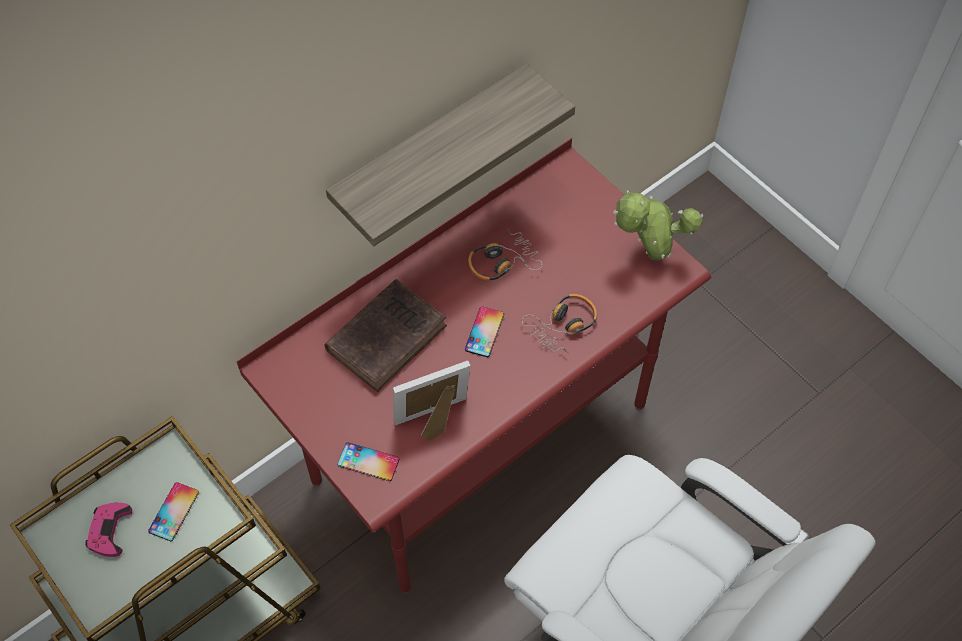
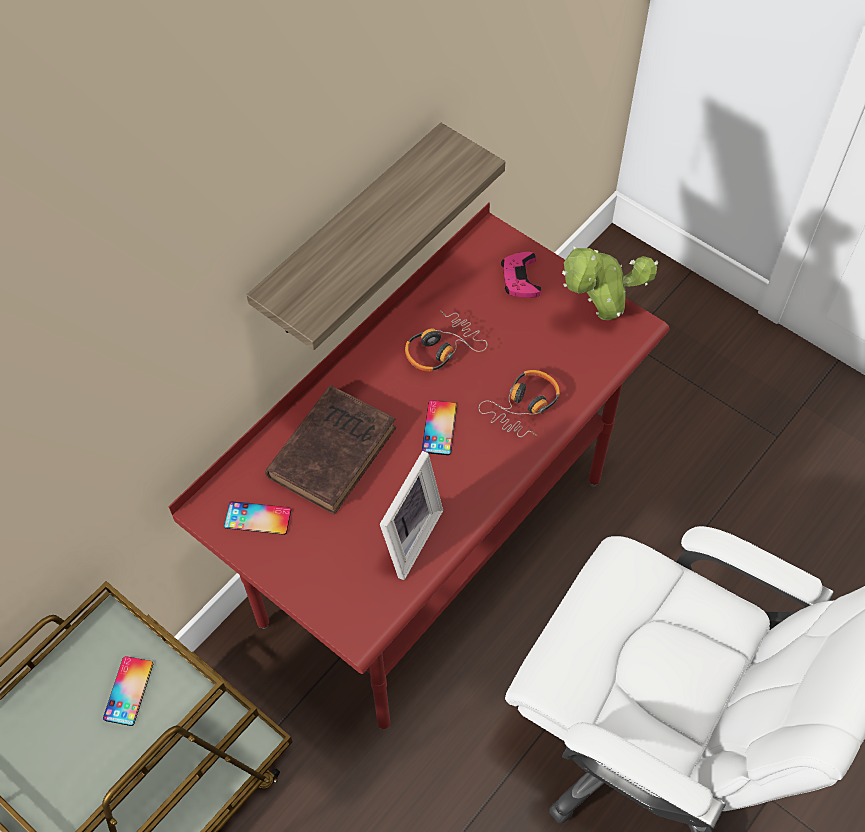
camera: 10 degrees left, 0 degrees up
(109, 531) = (57, 726): pink game controller -> pink game controller (520, 278)
(368, 462) = (341, 594): phone -> phone (258, 518)
(435, 422) = (406, 537): picture frame -> picture frame turned 150 degrees clockwise

